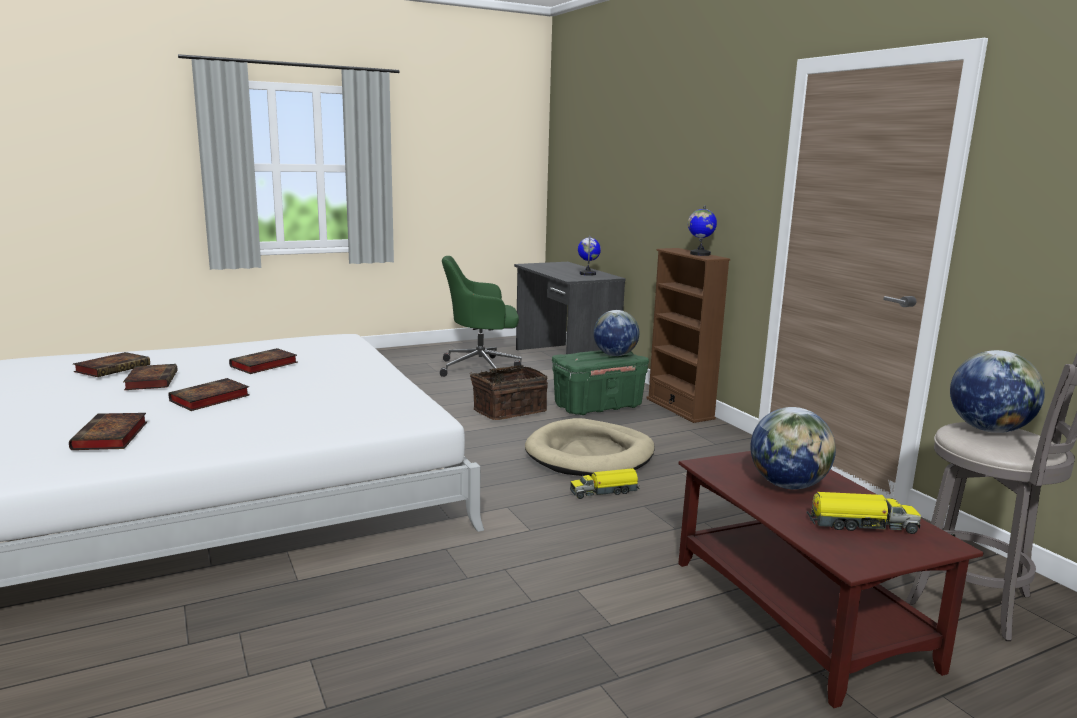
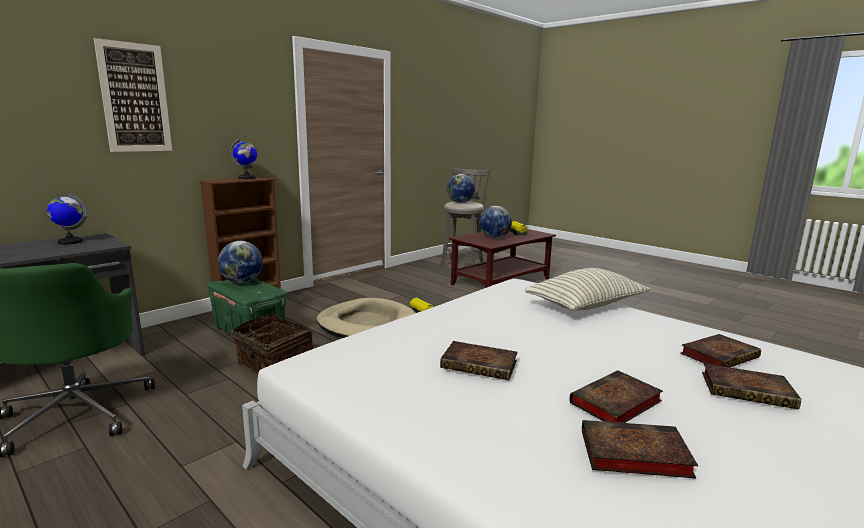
camera: 110 degrees left, 0 degrees up
(209, 399) = (605, 349): book -> book (749, 390)
(308, 428) = (586, 305): none -> pillow
(657, 159) = (135, 98): none -> picture

